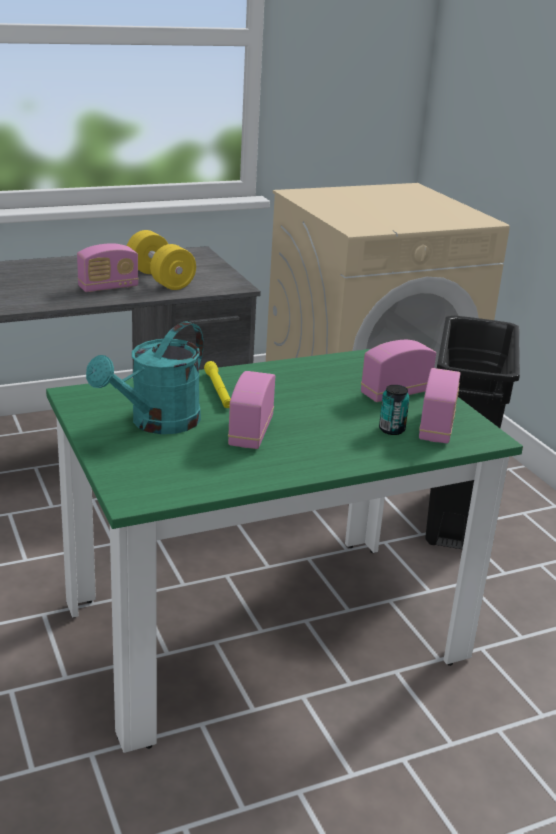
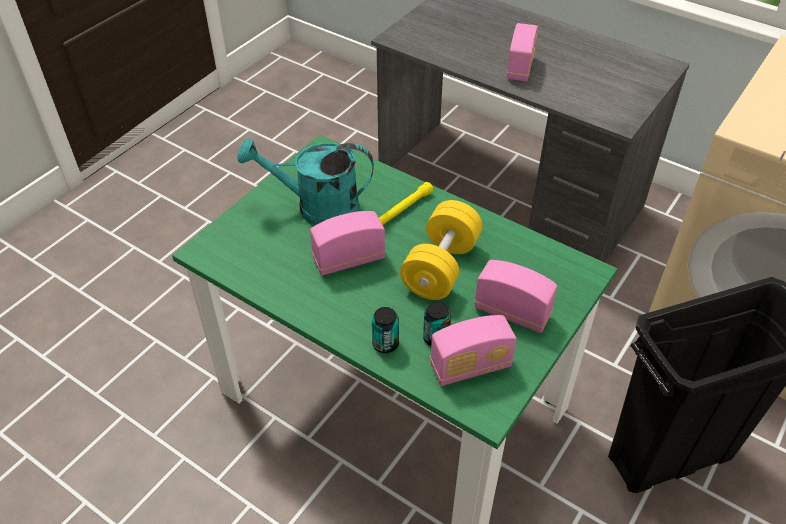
camera: 60 degrees right, 20 degrees up
(108, 288) = (520, 68): radio -> radio turned 105 degrees counterclockwise
(160, 279) = (575, 80): yellow dumbbell -> yellow dumbbell (441, 267)
(375, 451) = (385, 344): none -> can

